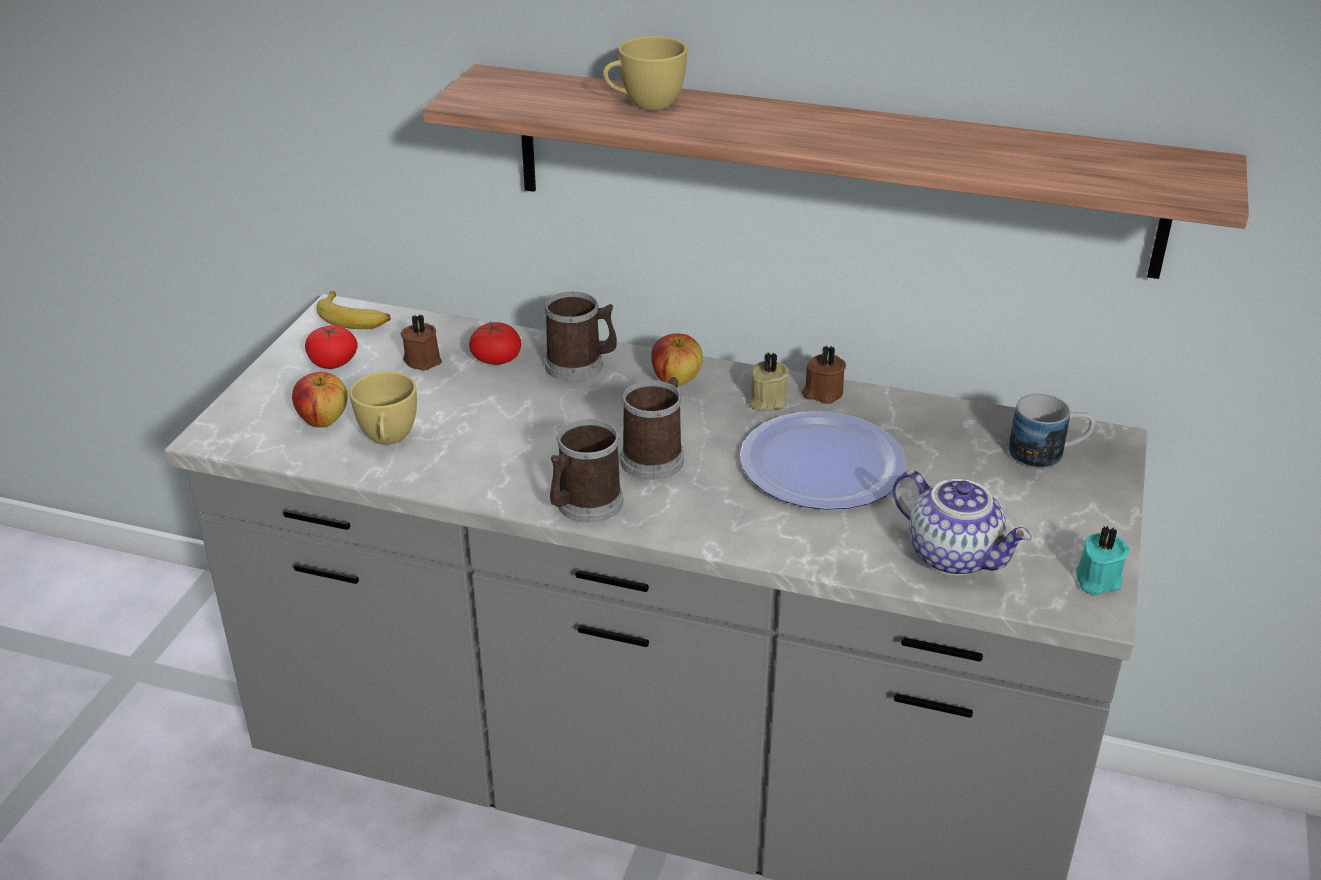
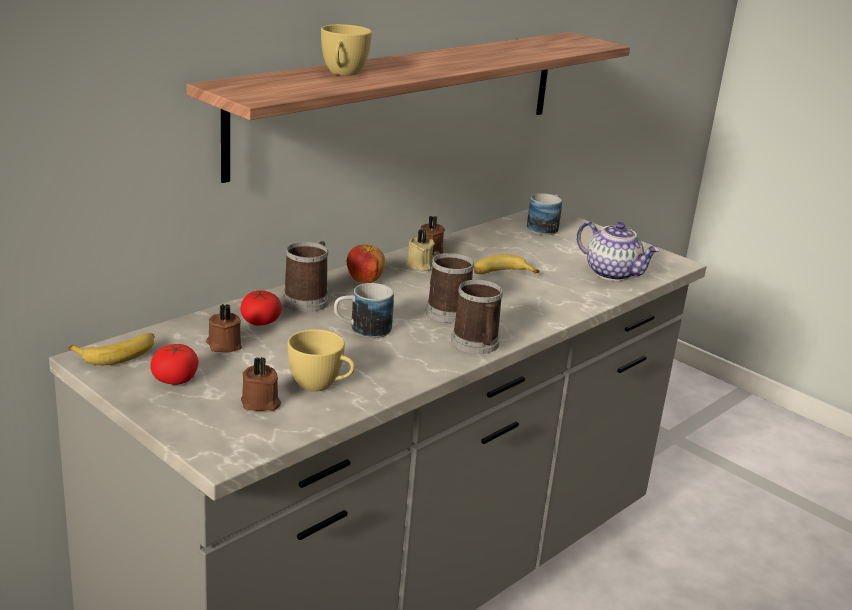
camera: 65 degrees left, 10 degrees down
(323, 420) = (260, 403): apple -> brown candle
(540, 420) = (362, 330): none -> mug
(821, 464) = (501, 274): plate -> banana
(955, 555) = (613, 273): teapot -> teapot turned 60 degrees clockwise
(1096, 580) = (656, 254): turquoise candle -> none

